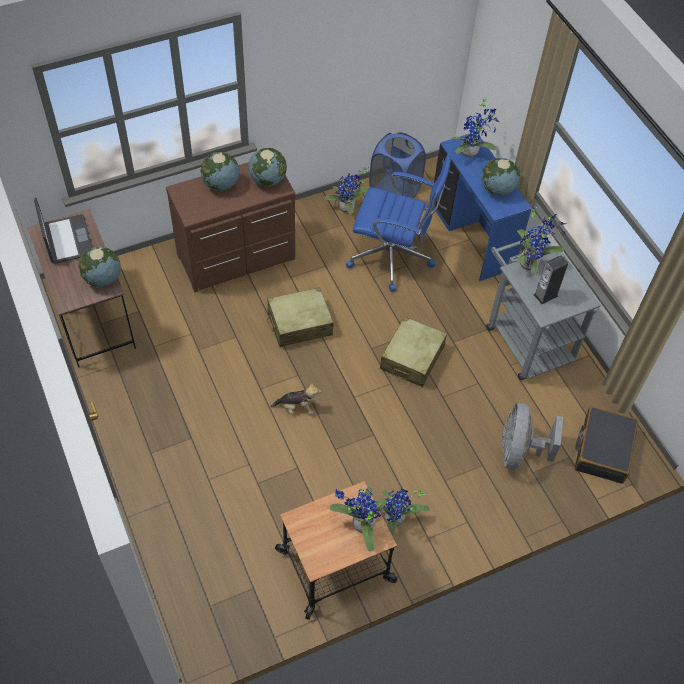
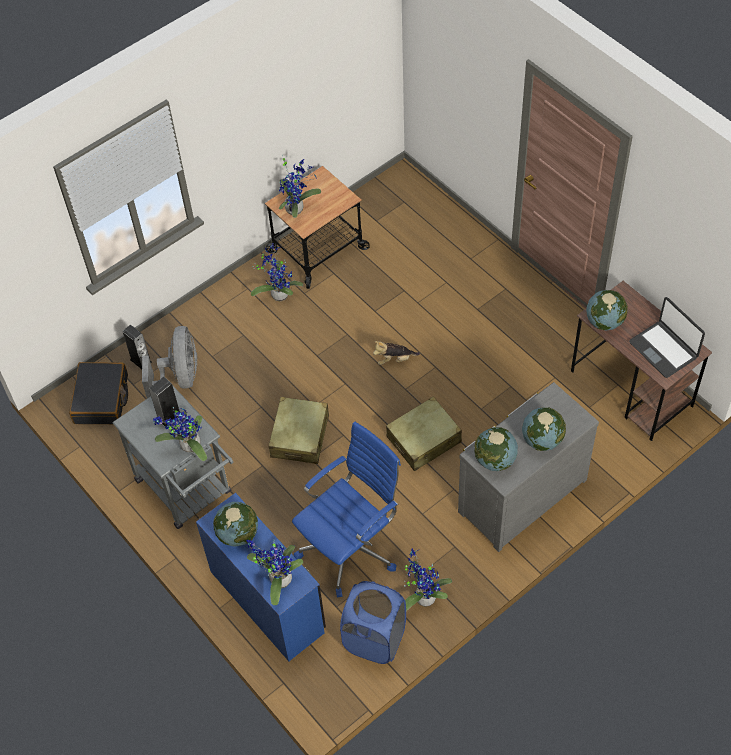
camera: 170 degrees right, 0 degrees up
(238, 258) = (519, 494): brown dresser -> grey dresser
(393, 257) = (351, 546): blue office chair -> blue office chair turned 135 degrees clockwise
(559, 482) = (141, 360): none -> speaker

